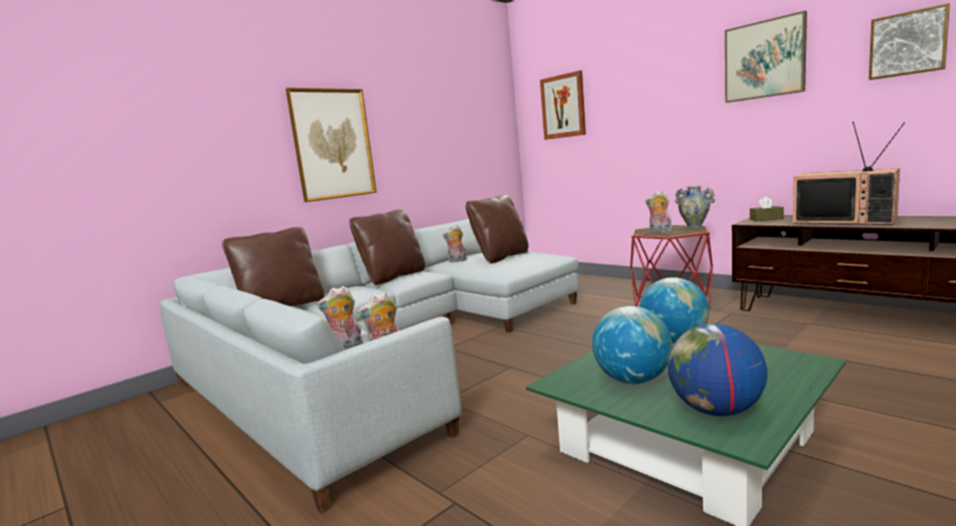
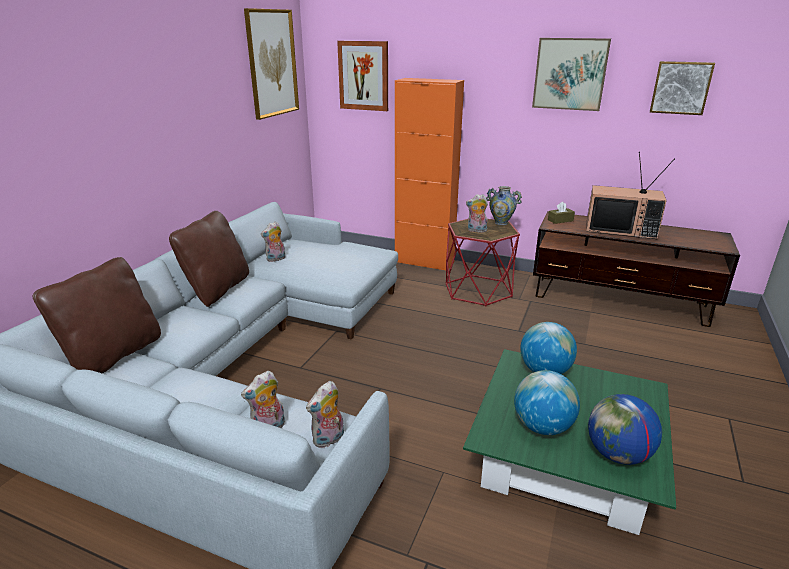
camera: 25 degrees left, 15 degrees up
(332, 144) = (126, 134): picture -> picture (272, 63)
(501, 257) = (322, 253): brown pillow -> none
(625, 283) = (424, 262): none -> orange cabinet

